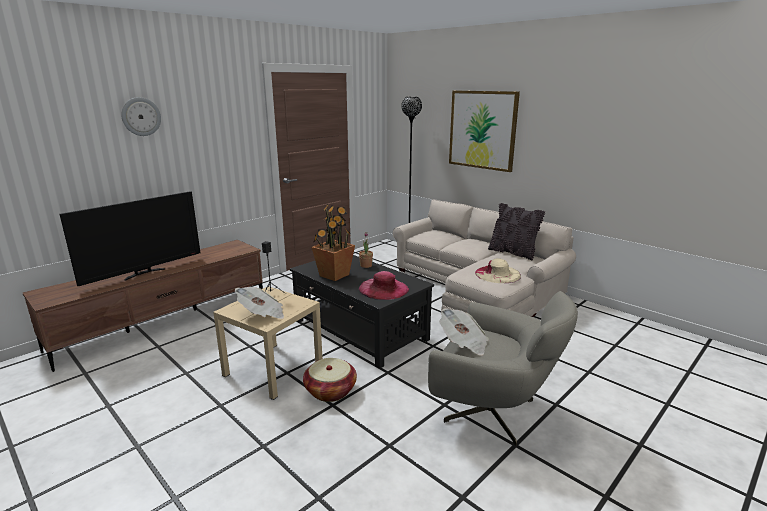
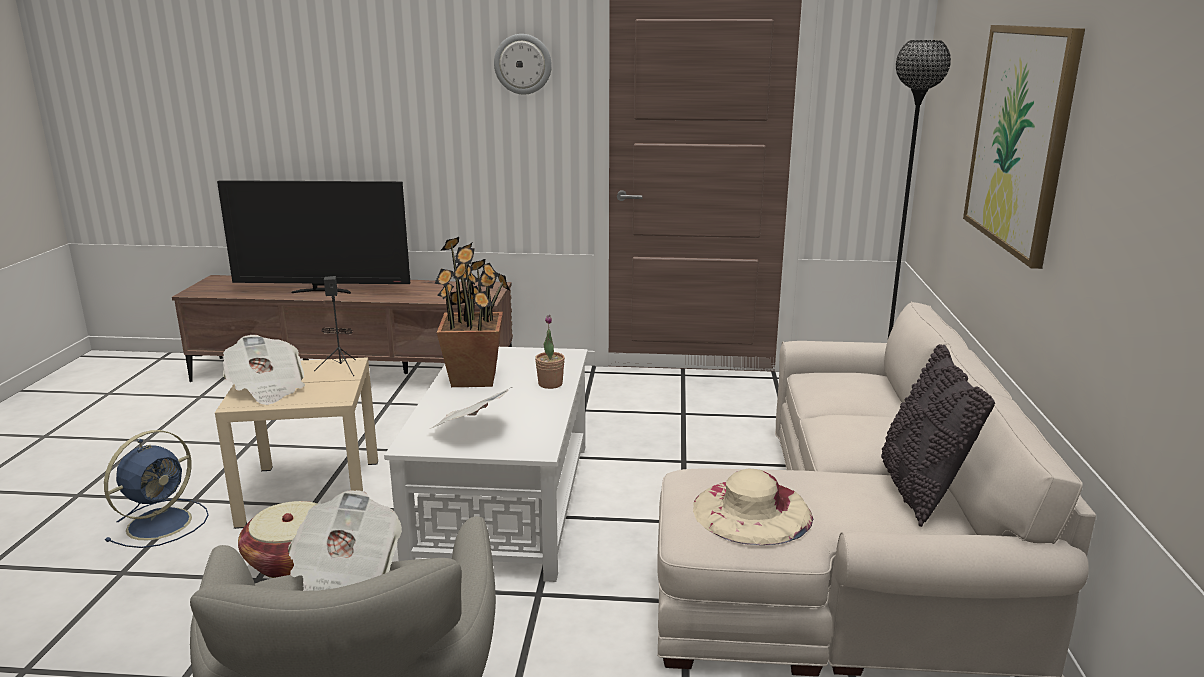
camera: 50 degrees right, 0 degrees up
(141, 116) = (371, 57): wall clock -> wall clock (523, 64)
(229, 421) = (162, 522): none -> blue fan
(360, 330) = (503, 504): black coffee table -> white coffee table
(383, 289) = (470, 429): pink hat -> newspaper

